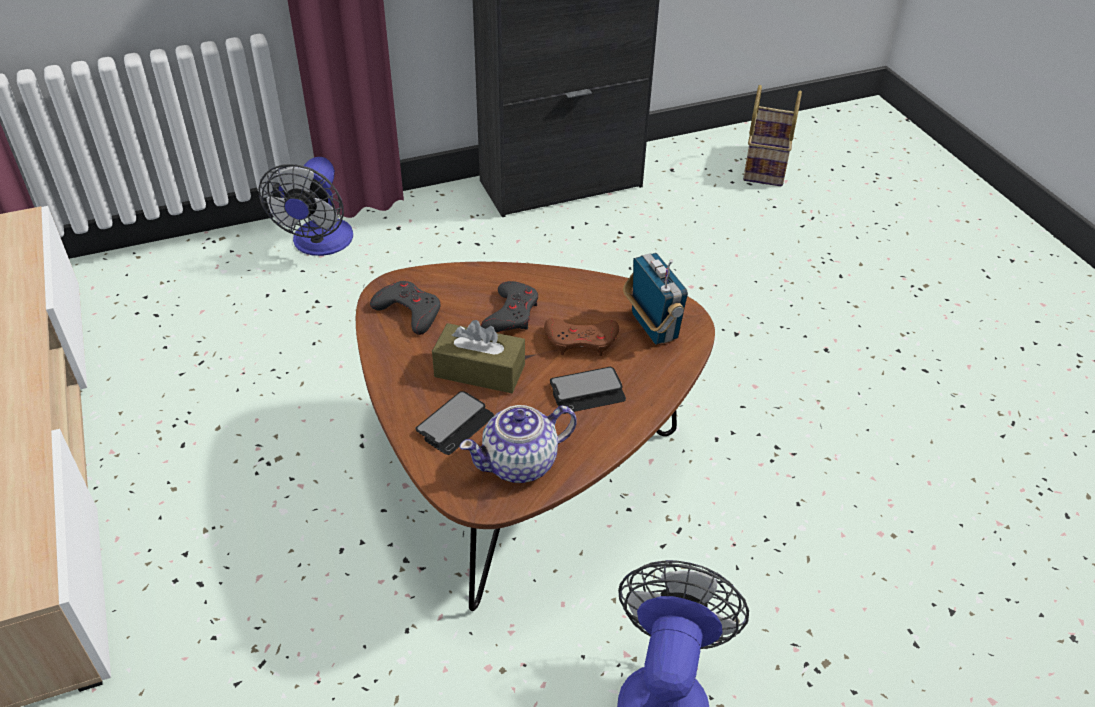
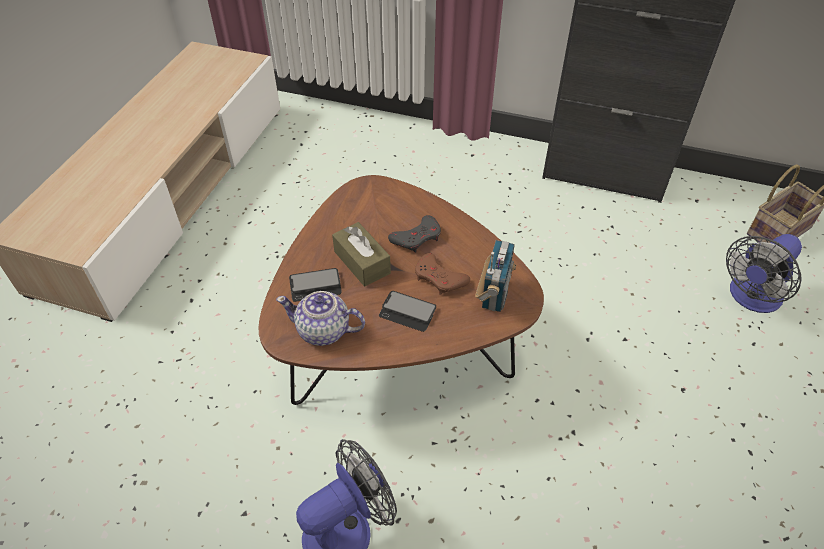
camera: 40 degrees right, 5 degrees up
(319, 244) = (418, 144): fan -> fan (751, 298)
(409, 311) = (362, 205): grey game controller -> none

